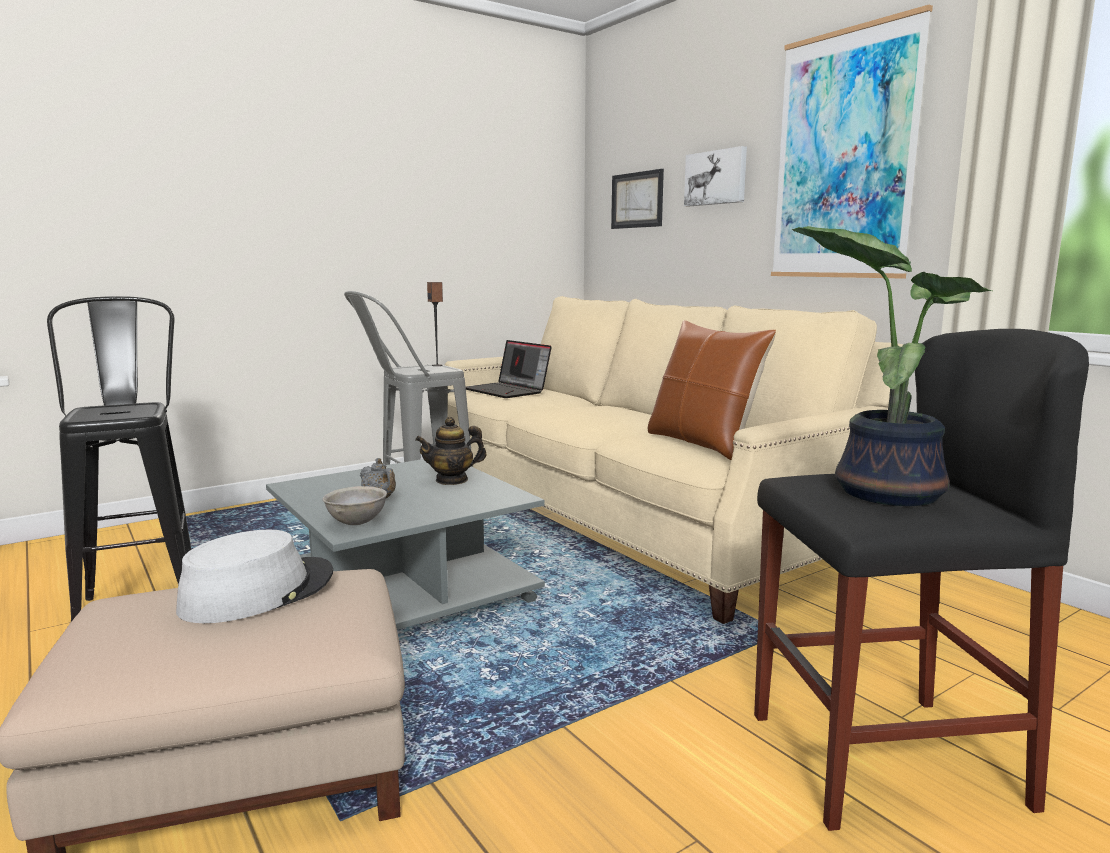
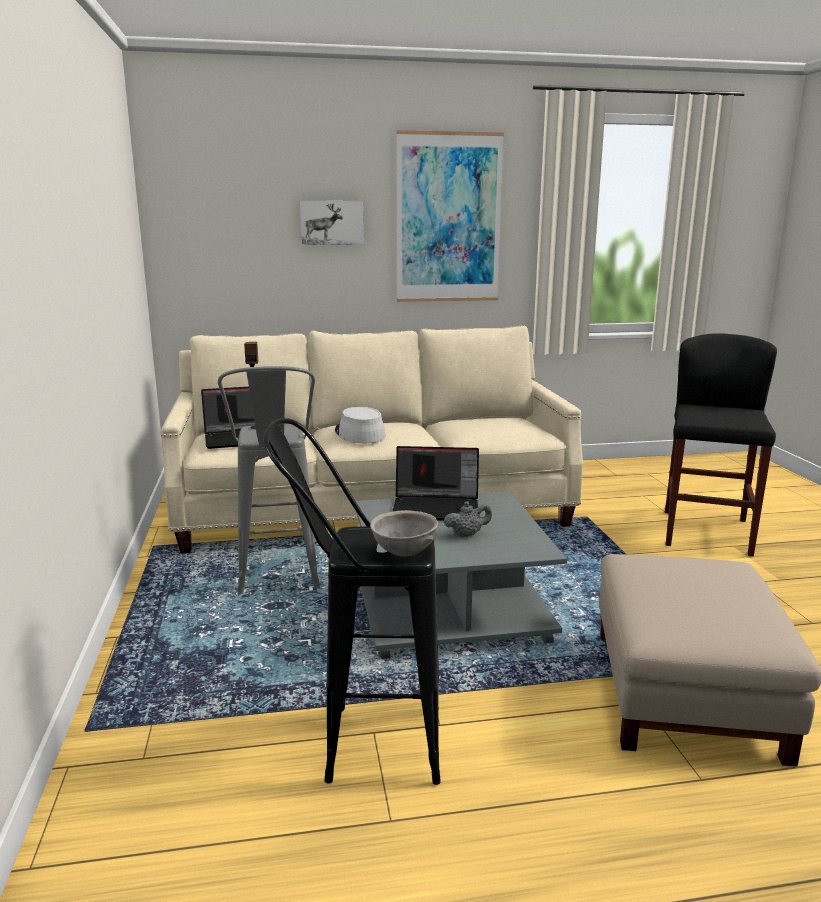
camera: 65 degrees left, 5 degrees up
(258, 591) = (667, 579): grey hat -> grey hat (359, 434)
(355, 523) = (524, 547): grey bowl -> grey bowl (404, 553)
(452, 480) = (437, 508): teapot -> laptop
(637, 200) = (231, 235): picture -> none
(702, 443) = (504, 427): brown pillow -> none
(885, 491) = (721, 412): potted plant -> none

